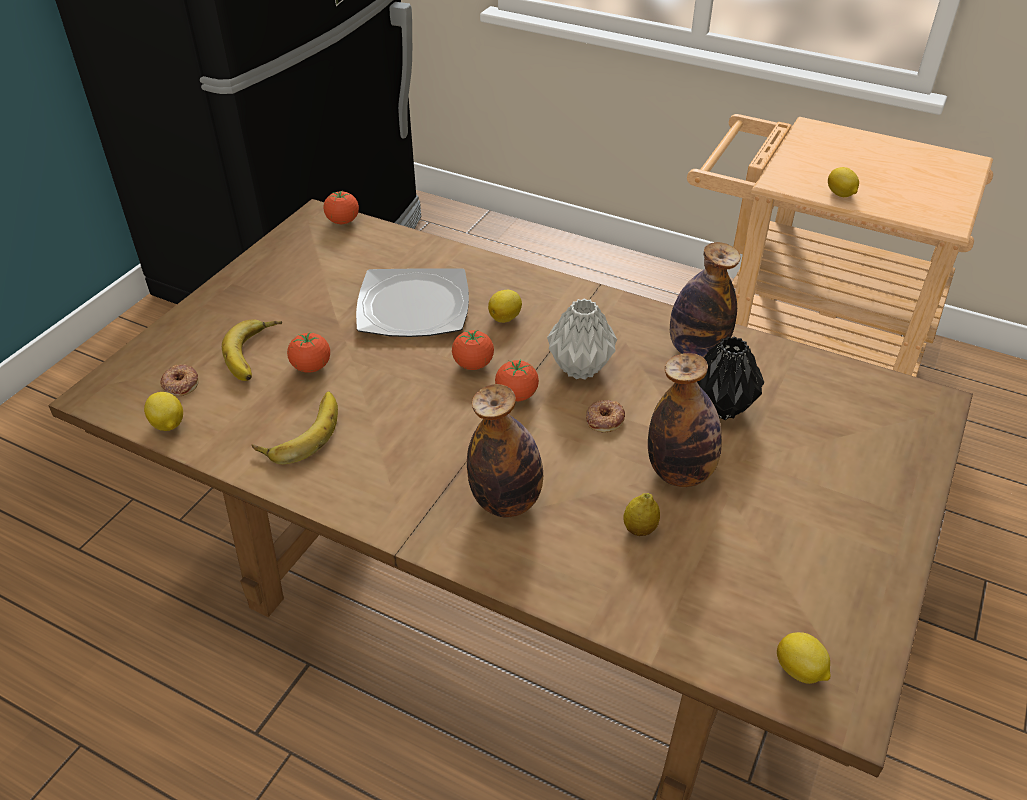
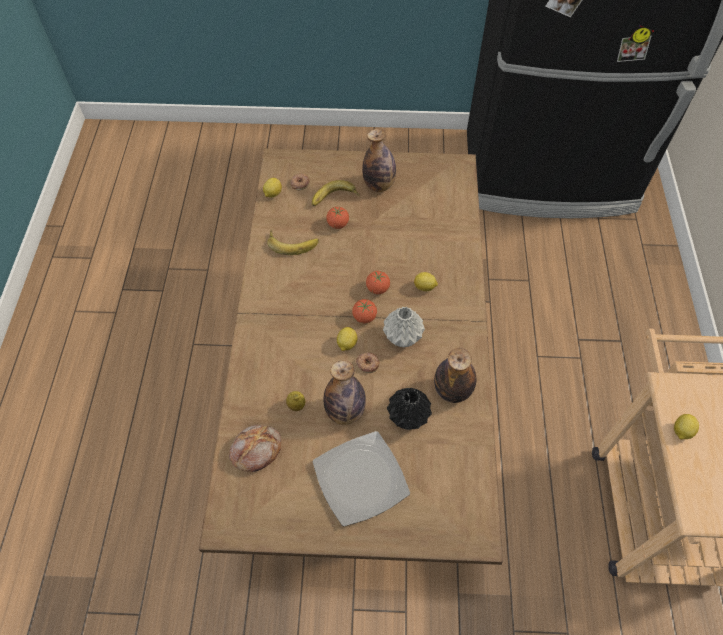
camera: 65 degrees right, 15 degrees up
(343, 221) = (463, 178): tomato -> none
(412, 307) = (408, 242): plate -> plate (359, 479)
(506, 501) = (288, 342): bottle -> bottle (379, 185)
(704, 613) = (255, 450): none -> bread
(800, 671) = (238, 501): lemon -> lemon (346, 344)

